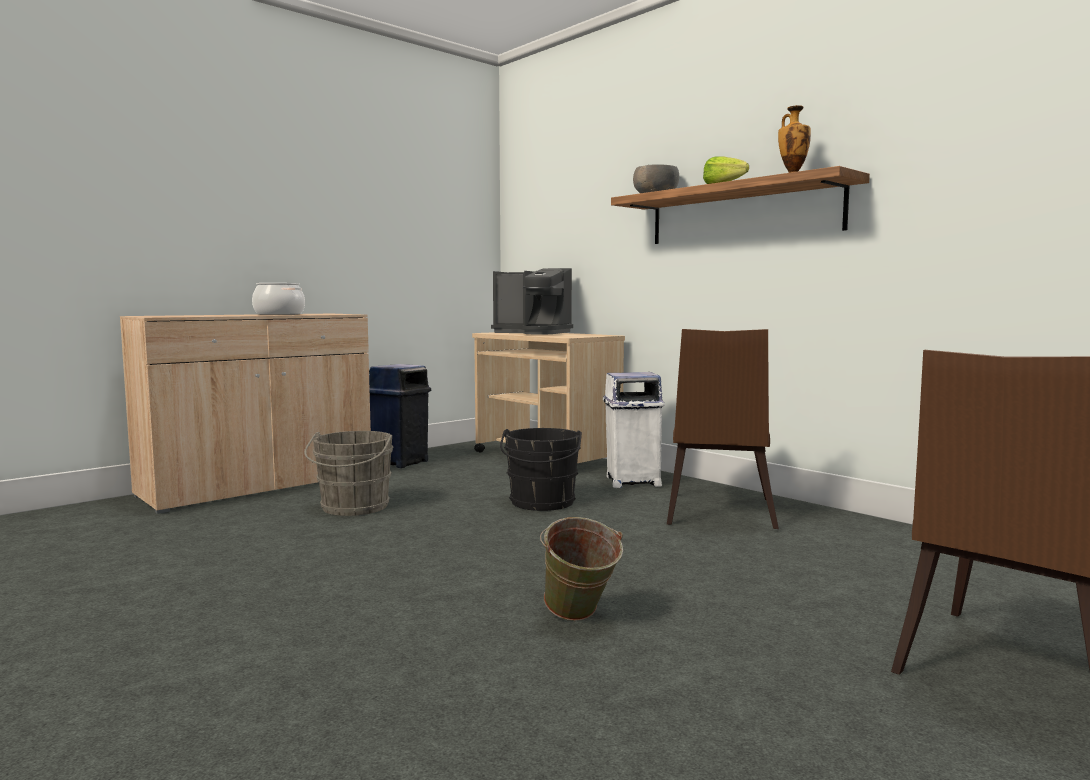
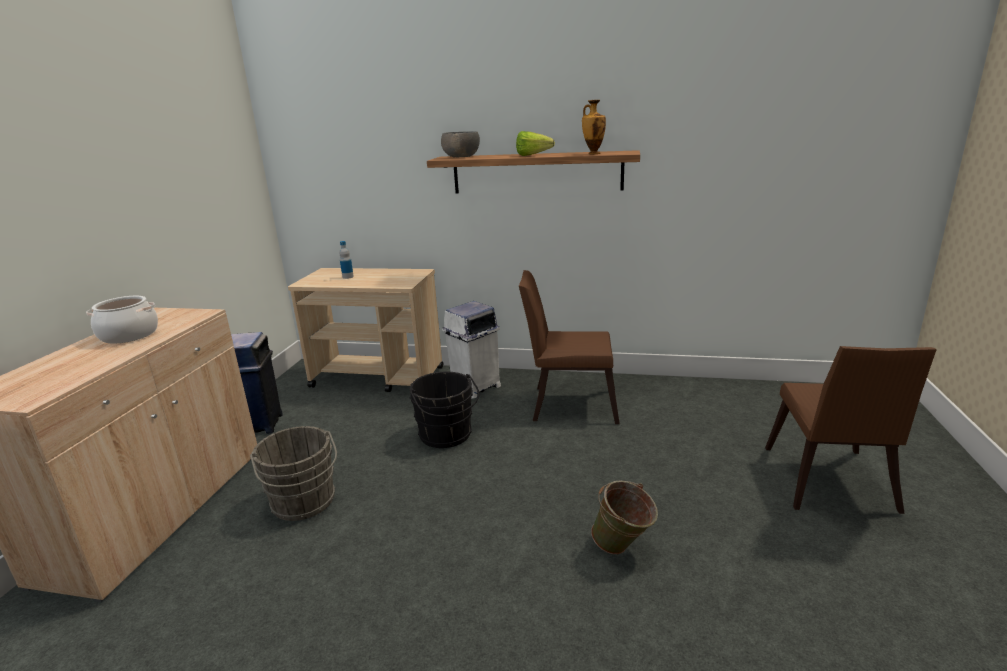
camera: 35 degrees left, 15 degrees up
(533, 333) = (348, 277): coffee machine -> bottle
(718, 514) = (568, 404): brown chair -> brown chair turned 120 degrees clockwise

